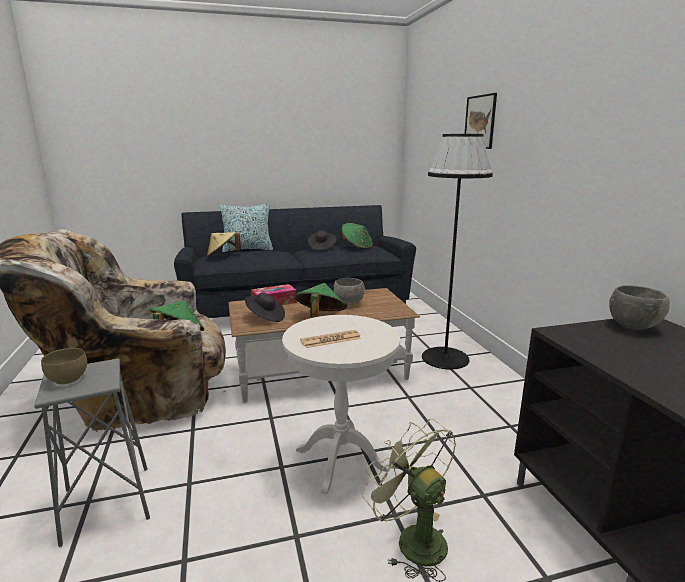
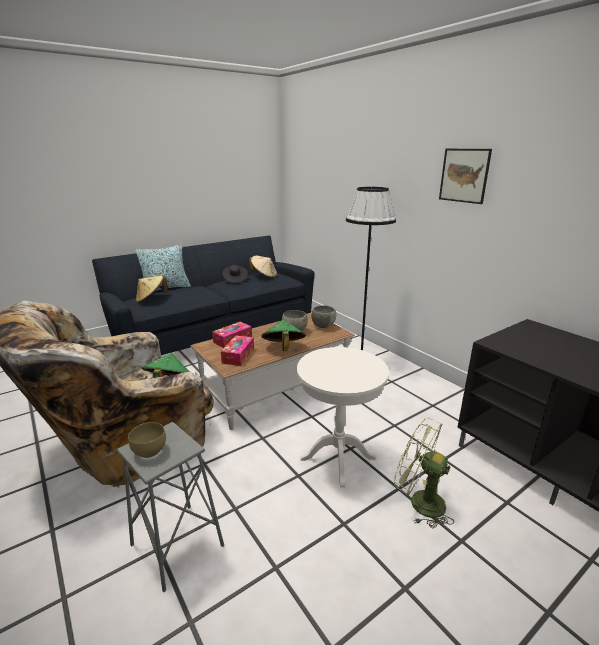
camera: 20 degrees left, 5 degrees up
(265, 317) = (238, 355): black hat -> tissue box
(330, 340) = (339, 372): newspaper -> none
(357, 247) = (264, 276): green hat -> beige hat
(480, 122) = (369, 172): picture -> picture (464, 175)
(633, 326) = (526, 330): grey bowl -> grey bowl (323, 326)

